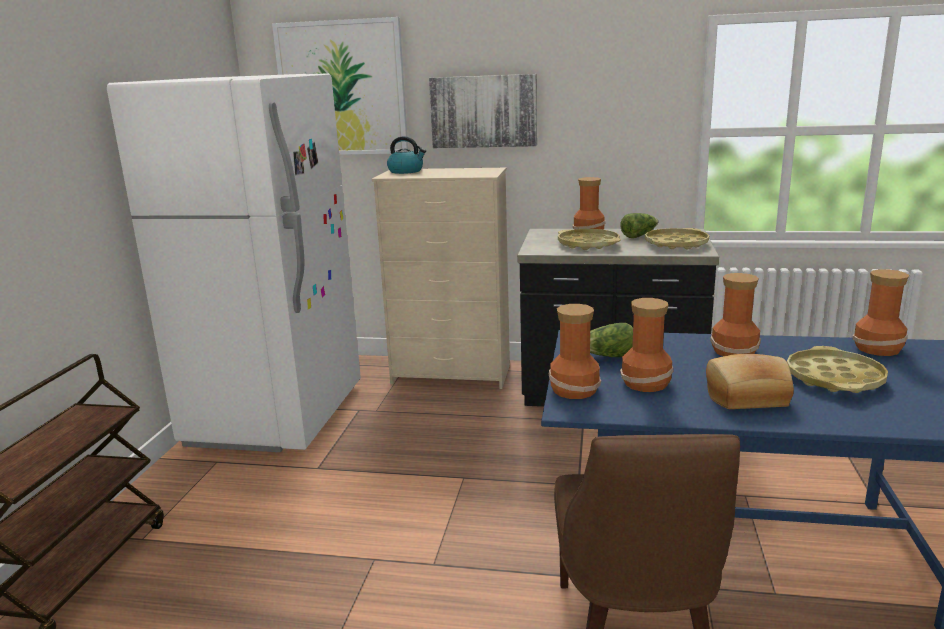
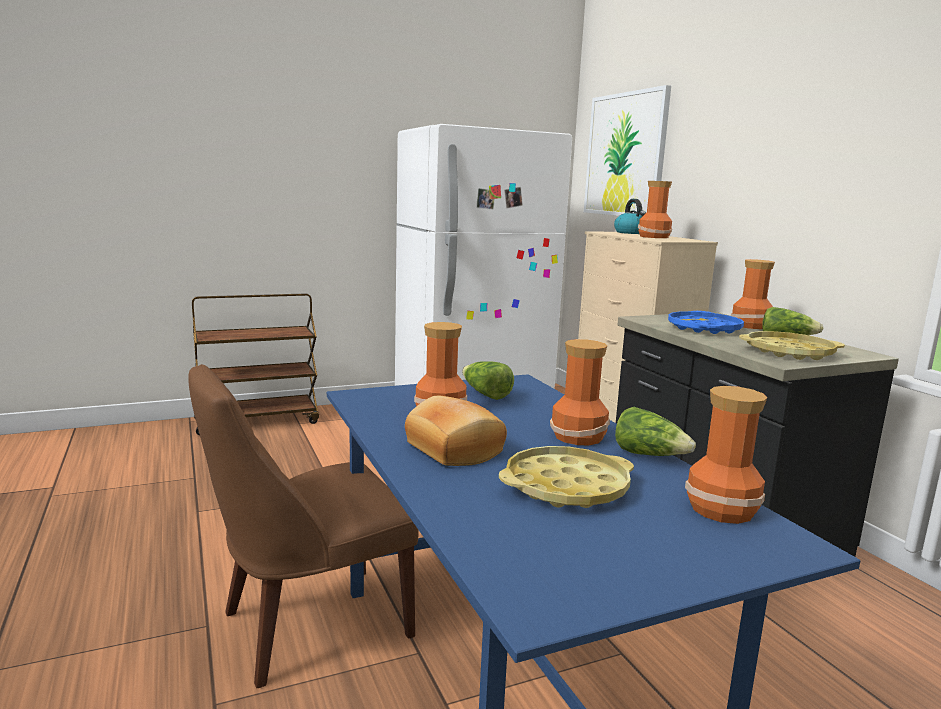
camera: 55 degrees right, 5 degrees down
(483, 111) = (718, 181): picture -> none
(573, 389) = (396, 392): vase -> vase (653, 237)
(588, 244) = (704, 329): yellow tray -> blue tray
(781, 341) = (649, 455): none -> lettuce

